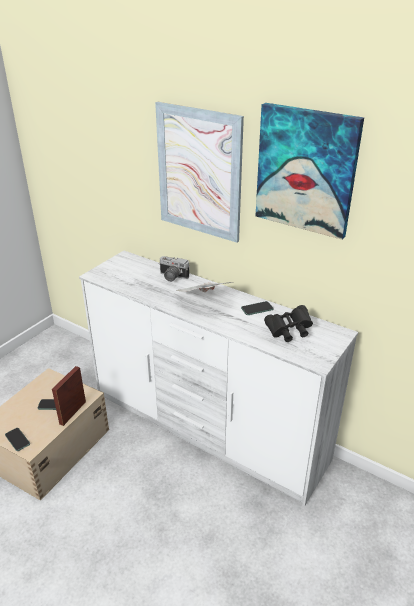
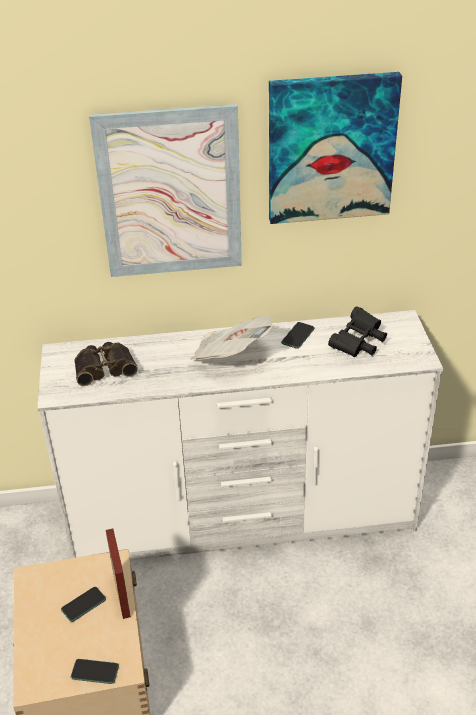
camera: 40 degrees left, 5 degrees up
(134, 274) = (105, 367): none -> binoculars
(172, 277) = (156, 348): camera -> none

